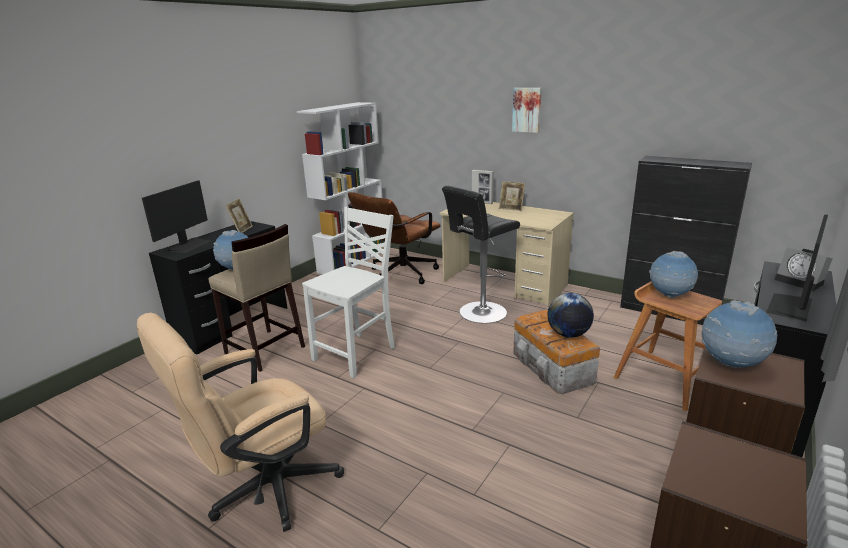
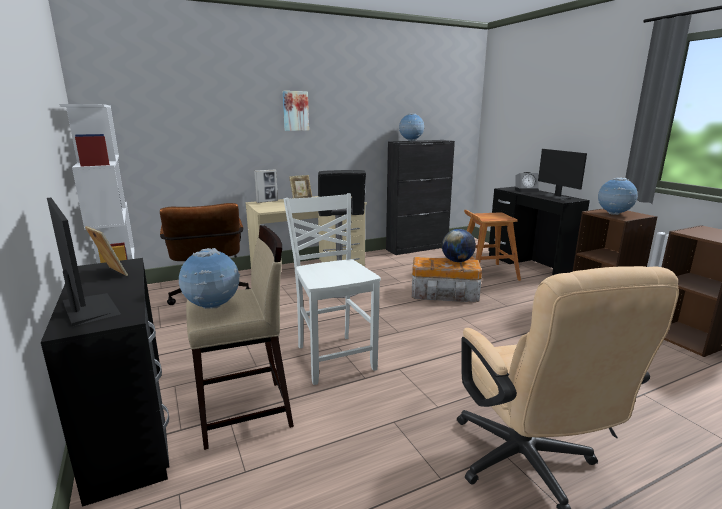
camera: 60 degrees left, 5 degrees down
(669, 296) = (485, 216): globe -> globe (411, 141)

